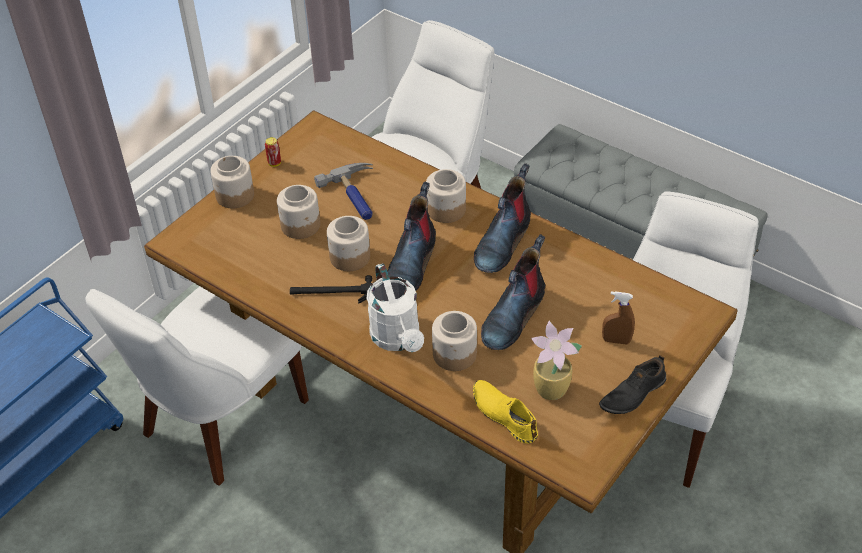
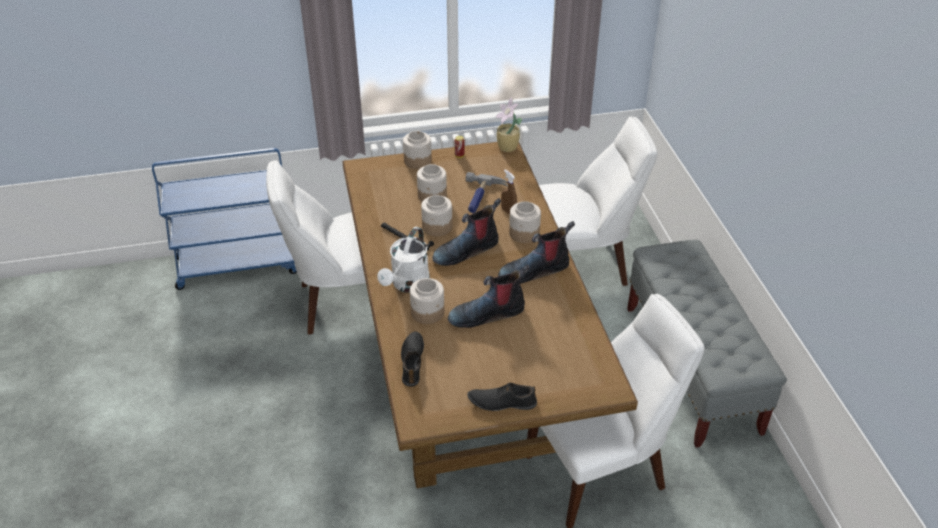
camera: 40 degrees right, 5 degrees down
(504, 415) = (413, 361): yellow shoe -> black shoe
(552, 390) = (457, 368): potted plant -> potted plant (507, 148)
(616, 340) = (531, 367): brown spray bottle -> brown spray bottle (508, 211)

